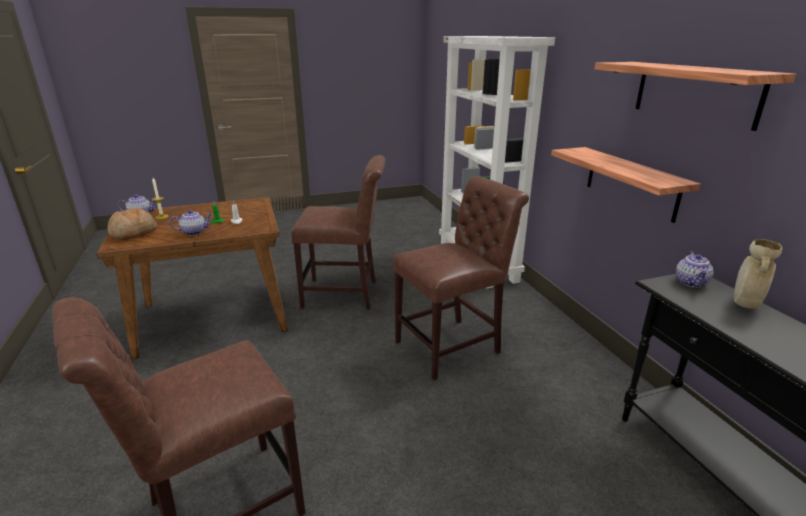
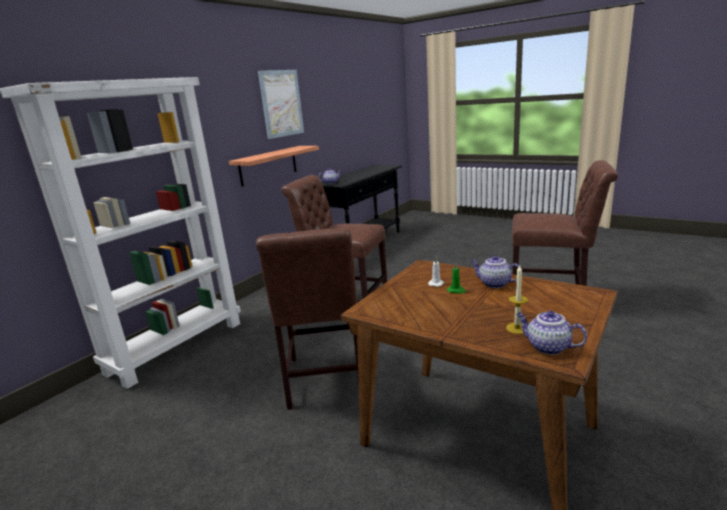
camera: 125 degrees left, 5 degrees down
(133, 233) = (567, 308): bread -> none
(345, 294) = (325, 382): brown chair -> brown chair turned 150 degrees counterclockwise
(695, 93) = (281, 103): shelf -> picture
(744, 304) = (340, 178): beige vase -> none

